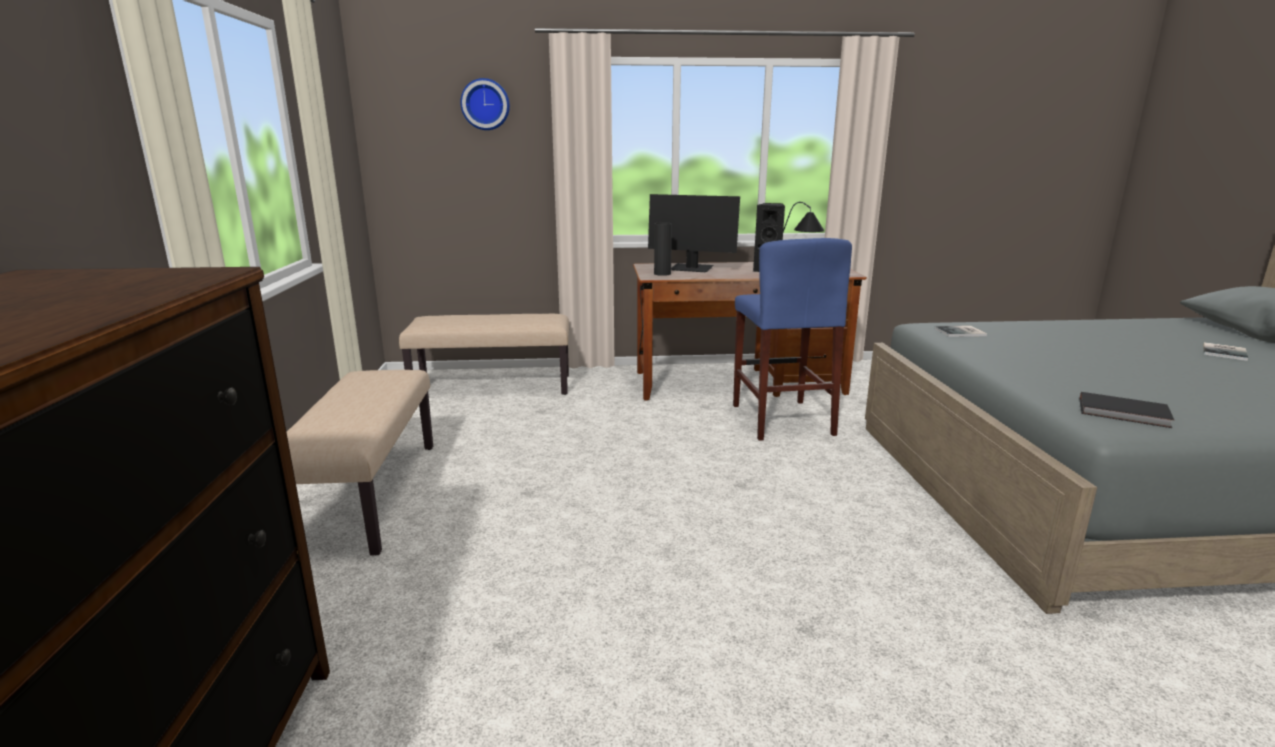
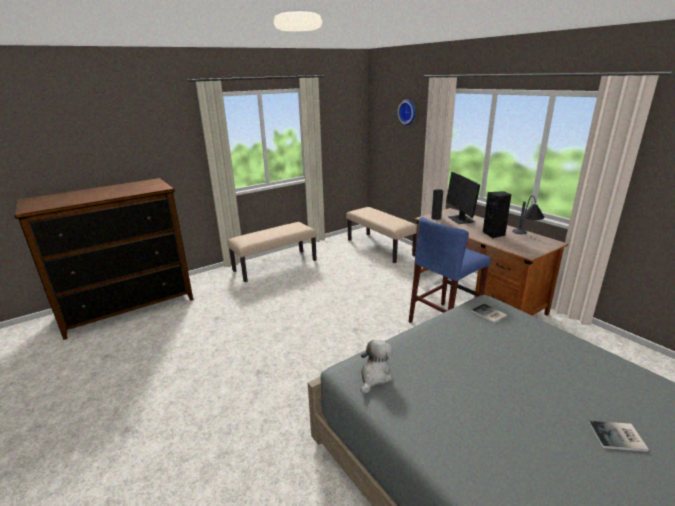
camera: 60 degrees right, 5 degrees up
(1124, 413) = (375, 376): black book -> plush toy

